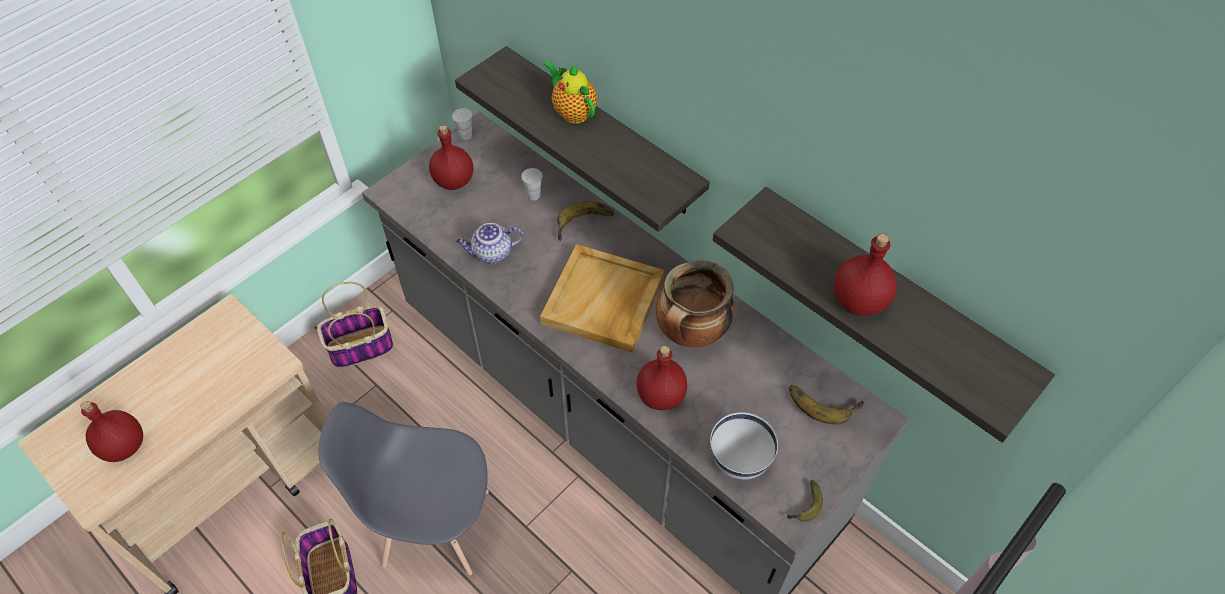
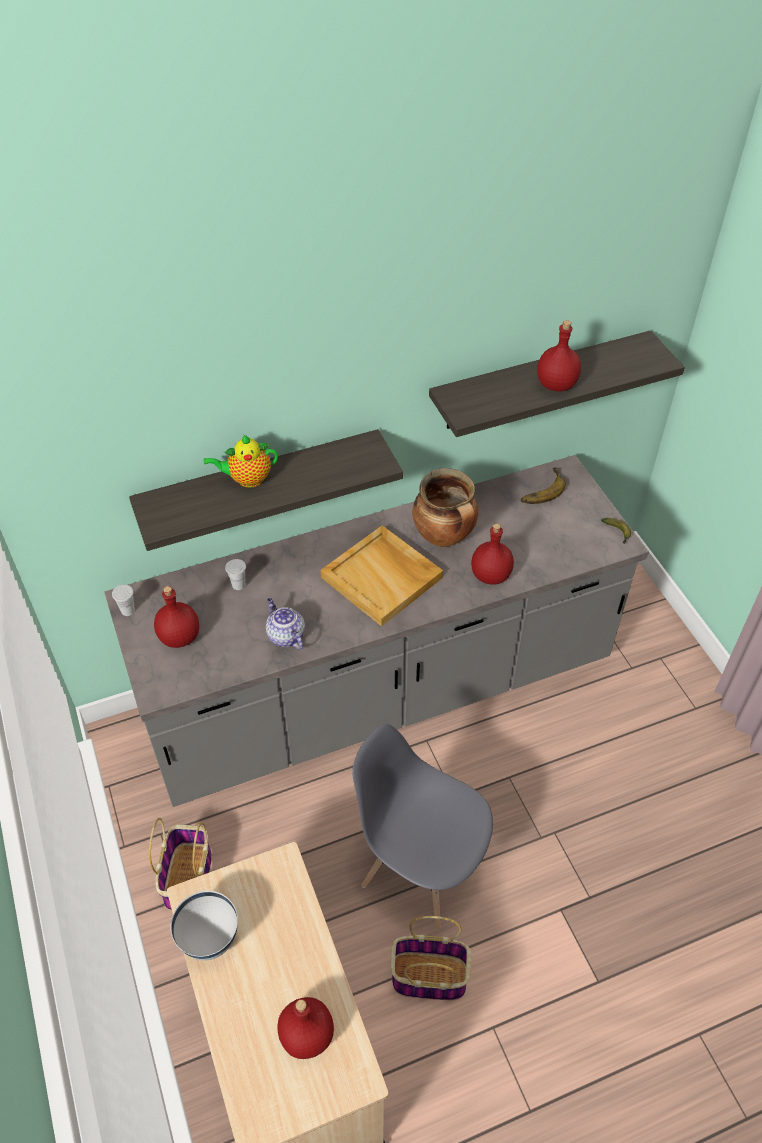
camera: 65 degrees left, 5 degrees down
(435, 526) = (420, 870): grey chair -> grey chair turned 90 degrees clockwise
(491, 254) = (285, 636): teapot -> teapot turned 135 degrees clockwise
(585, 225) = (296, 562): banana -> none
(739, 463) = (568, 553): white bowl -> white bowl (210, 940)

